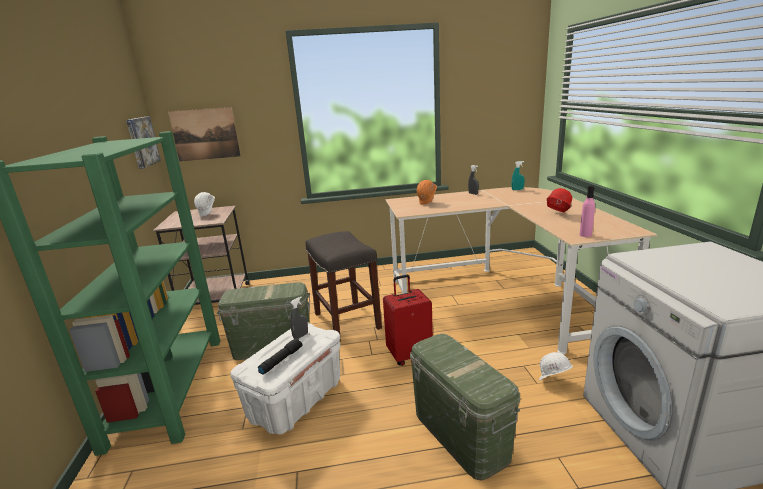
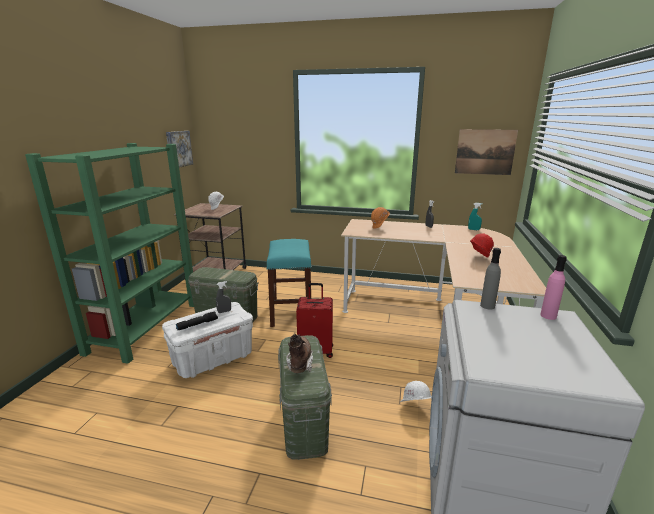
camera: 20 degrees right, 0 degrees up
(205, 134) = (227, 147): picture -> picture (485, 152)
(346, 320) = (290, 312): grey stool -> turquoise stool
(459, 365) = (300, 362): none -> brown boot
(585, 235) = (478, 281): pink bottle -> pink bottle (548, 316)
(643, 252) = (487, 306): none -> grey bottle

